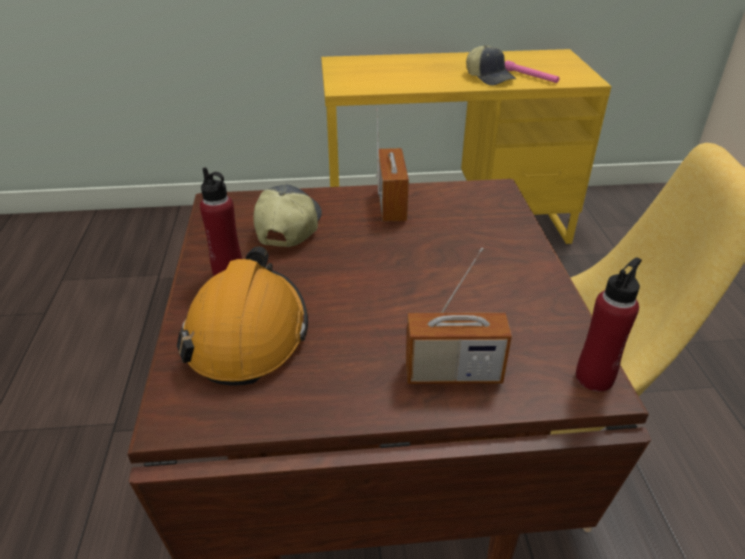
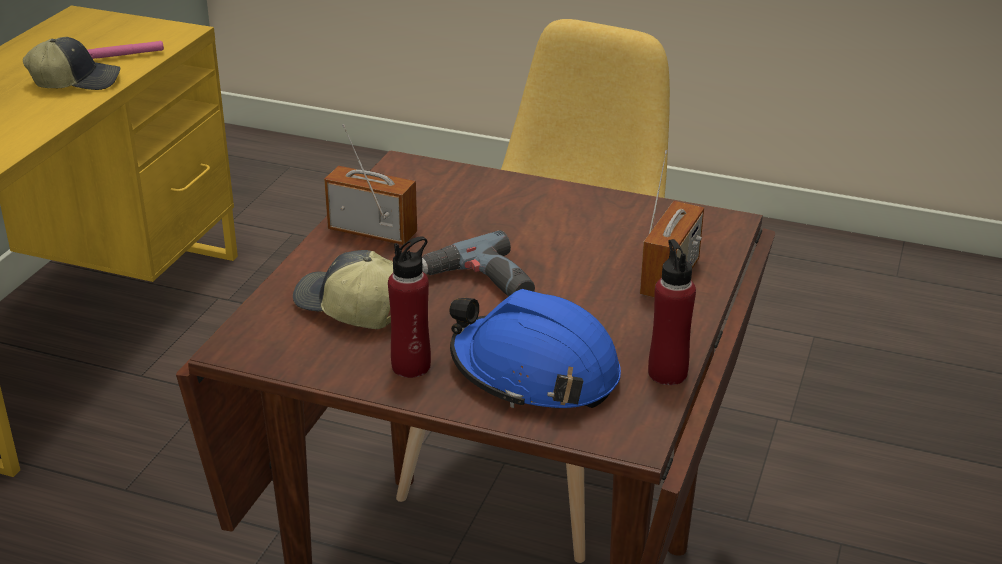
camera: 65 degrees left, 5 degrees down
(247, 333) = (534, 373): orange hard hat -> blue hard hat
(359, 270) = (480, 284): none -> power drill
(594, 377) = (715, 220): red bottle -> red bottle (667, 373)

